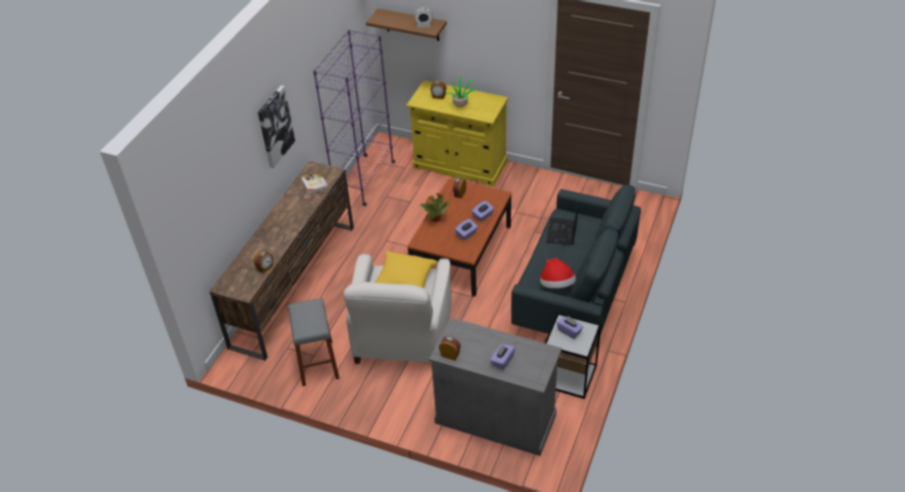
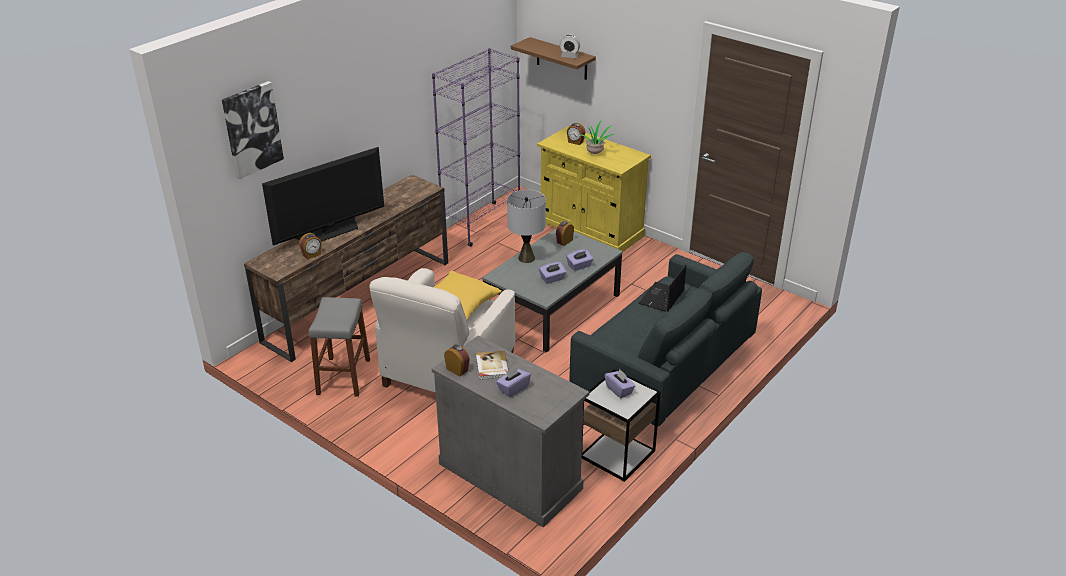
camera: 15 degrees right, 10 degrees down
(268, 239) = (330, 232): none -> television
(275, 126) = (369, 115): picture -> picture (252, 129)
(314, 183) = (405, 193): book -> book (491, 367)
(436, 218) = (526, 258): potted plant -> grey table lamp
(462, 252) = (553, 308): brown coffee table -> grey coffee table
(557, 285) = (630, 346): hat -> none

